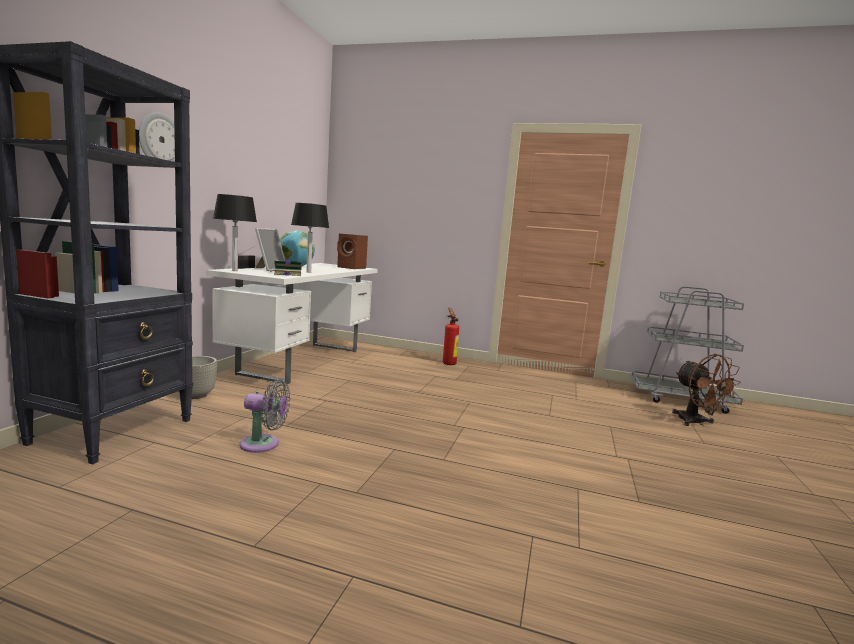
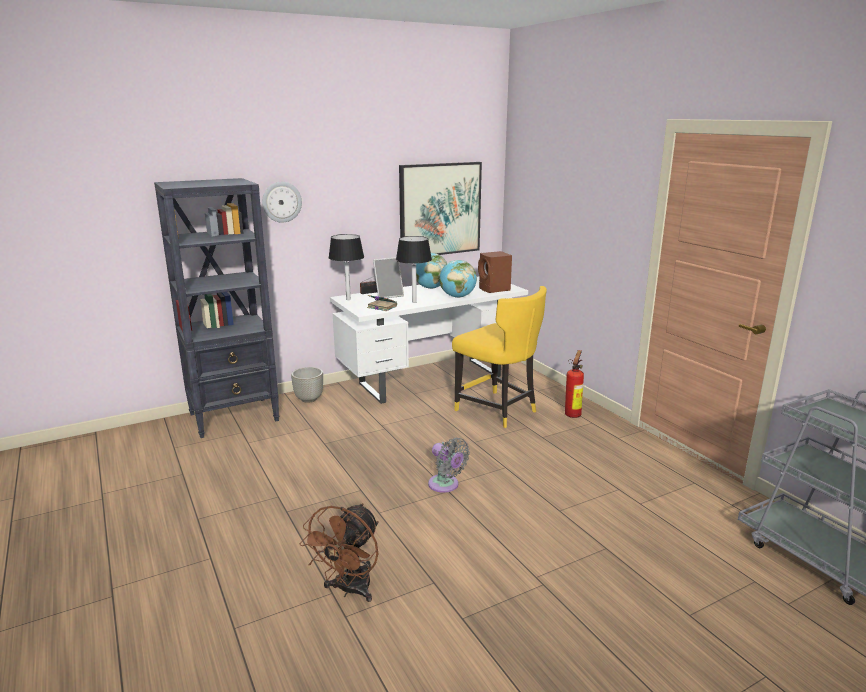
camera: 45 degrees right, 10 degrees up
(264, 444) = (290, 455): grey fan -> grey fan (445, 485)
(290, 192) = (440, 209): none -> picture
(336, 270) = (457, 297): none -> globe
(396, 370) = (498, 410): none -> yellow chair
(696, 422) = (750, 593): brown fan -> brown fan (349, 590)

